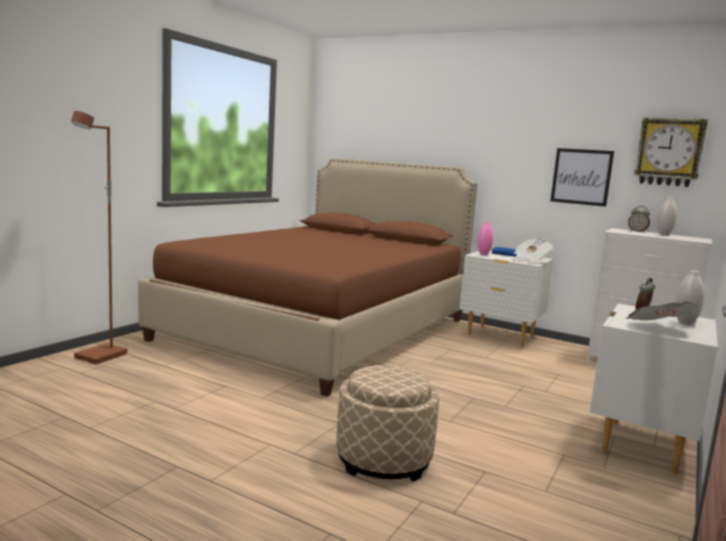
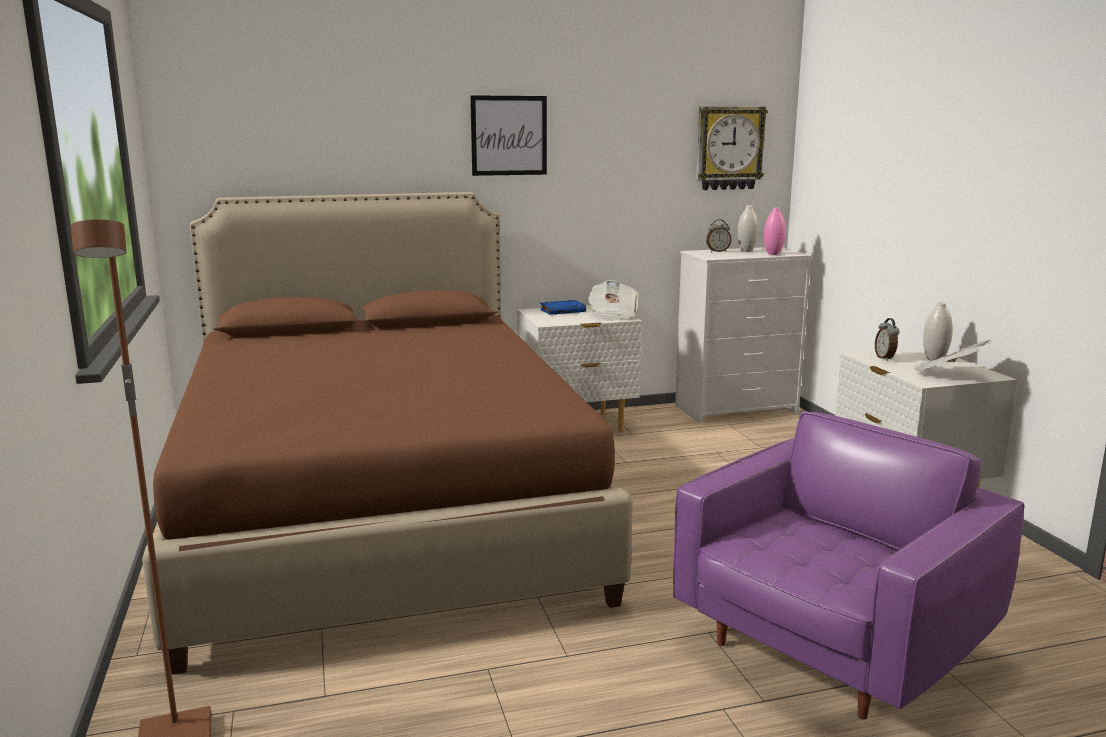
camera: 45 degrees left, 5 degrees up
(383, 459) = (831, 646): beige ottoman -> purple armchair
(483, 254) = (548, 319): pink vase -> pink vase (773, 254)
(581, 177) = (635, 188): picture -> picture (509, 135)

